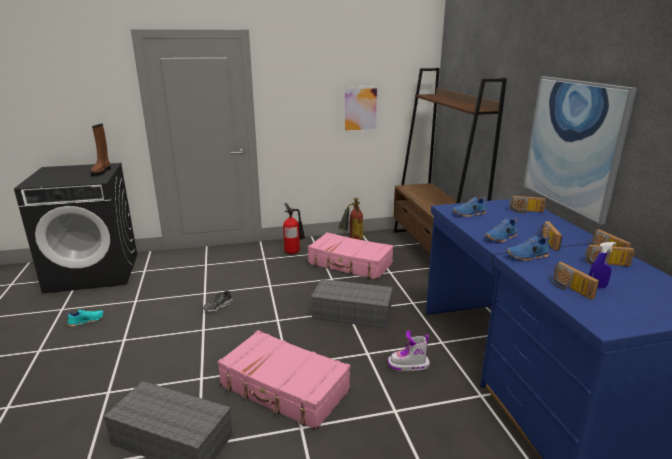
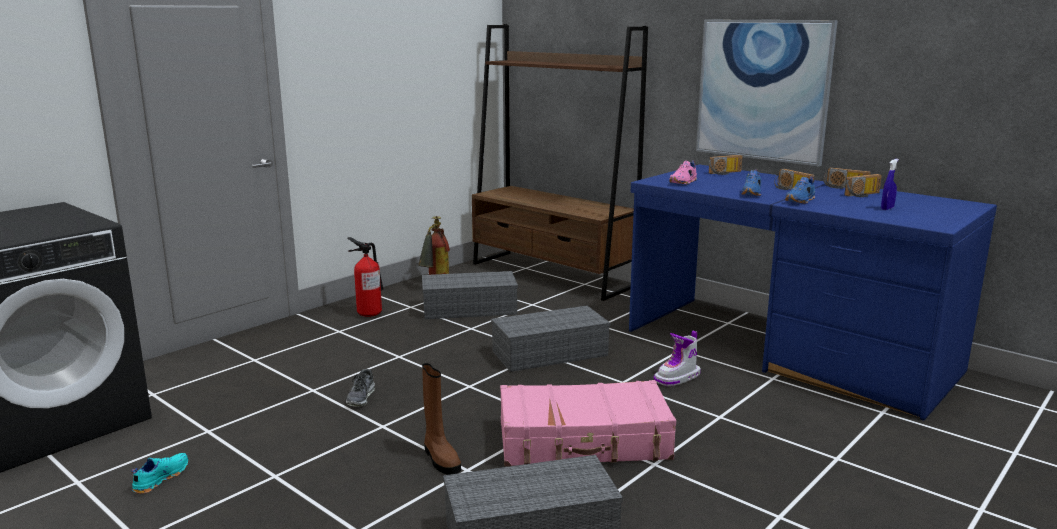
camera: 35 degrees left, 5 degrees down
(101, 172) = (64, 215): brown boot -> brown boot (440, 459)
(350, 264) = (470, 308): pink suitcase -> grey storage box
(360, 109) = (419, 85): picture -> none
(469, 214) = (684, 182): blue shoe -> pink shoe
(568, 289) = (872, 213): radio -> none

